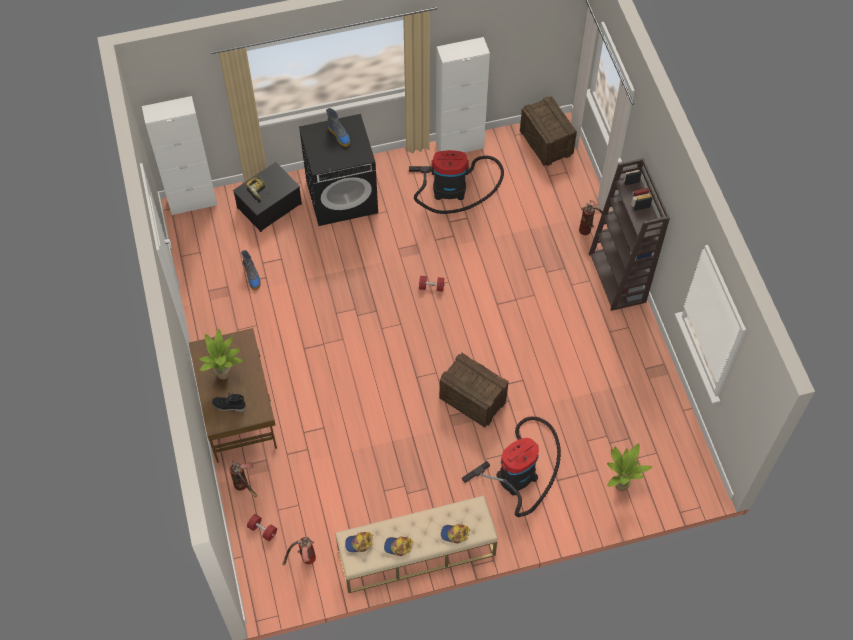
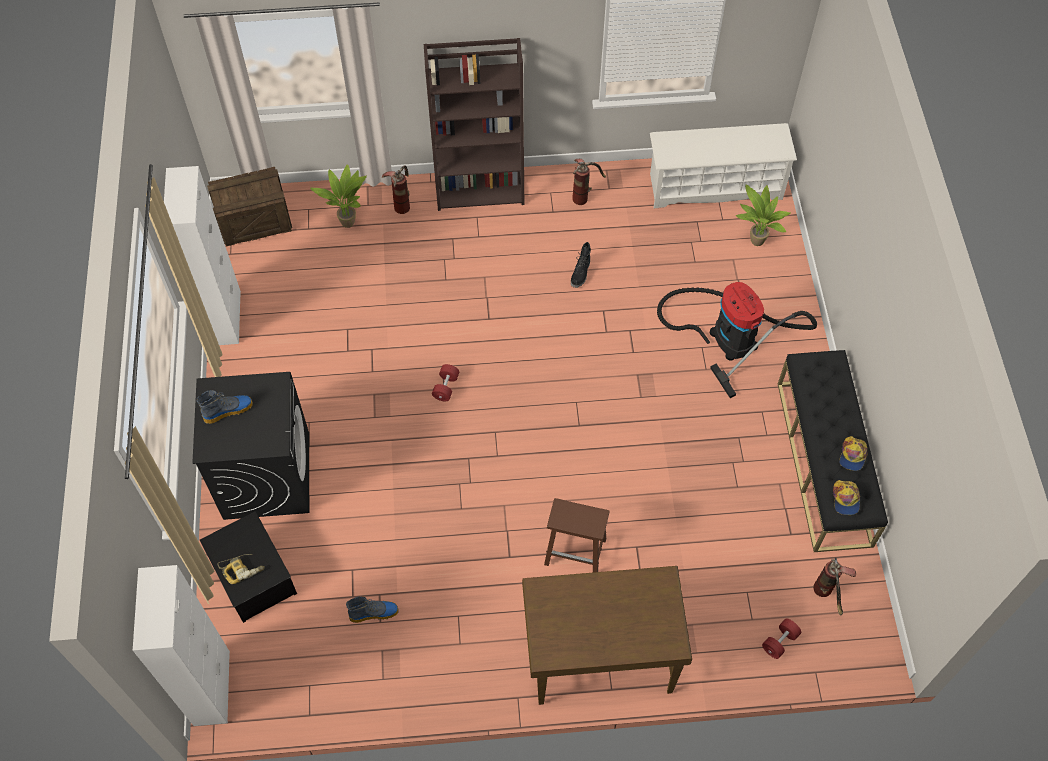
camera: 80 degrees left, 0 degrees up
(225, 375) = (596, 623): potted plant -> potted plant (348, 221)
(229, 406) = (649, 623): black boot -> black boot (581, 274)
(245, 487) = (713, 658): fire extinguisher -> fire extinguisher (584, 195)
(314, 389) = (576, 551): none -> brown stool
(416, 552) = (824, 463): beige bench -> black bench
(453, 188) = (295, 337): vacuum cleaner -> none
(454, 534) = (839, 391): cap -> none
(472, 399) = (621, 368): crate -> none
(671, 448) = (715, 186): none -> white shoe rack

